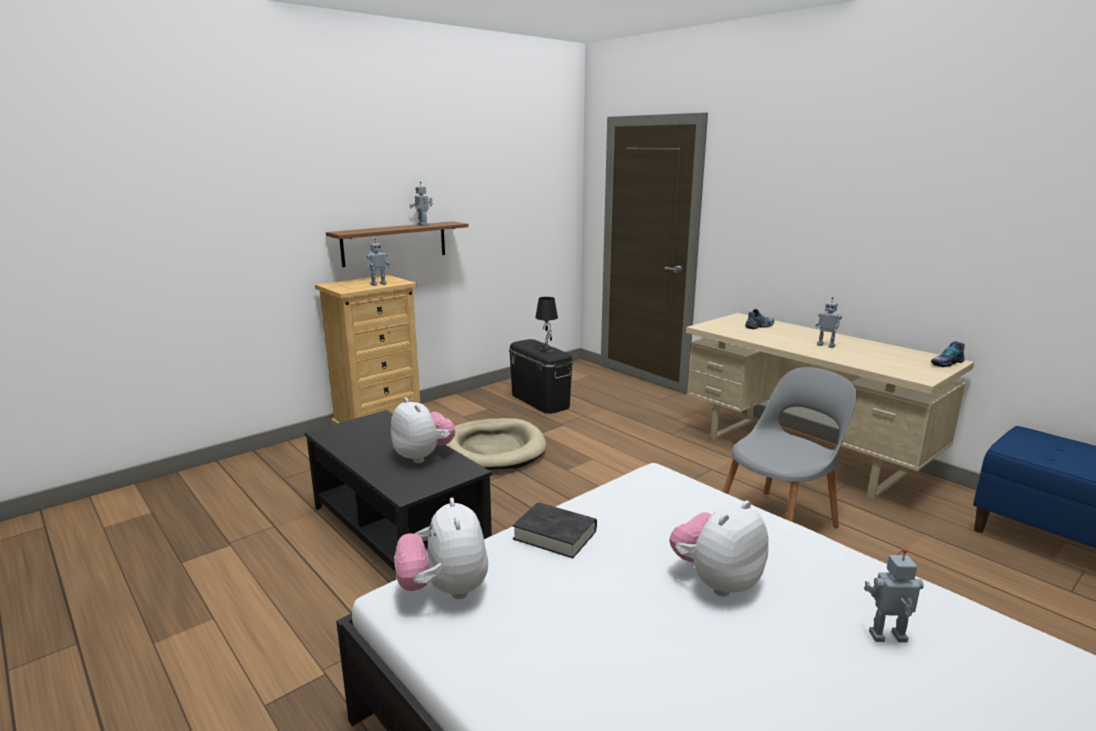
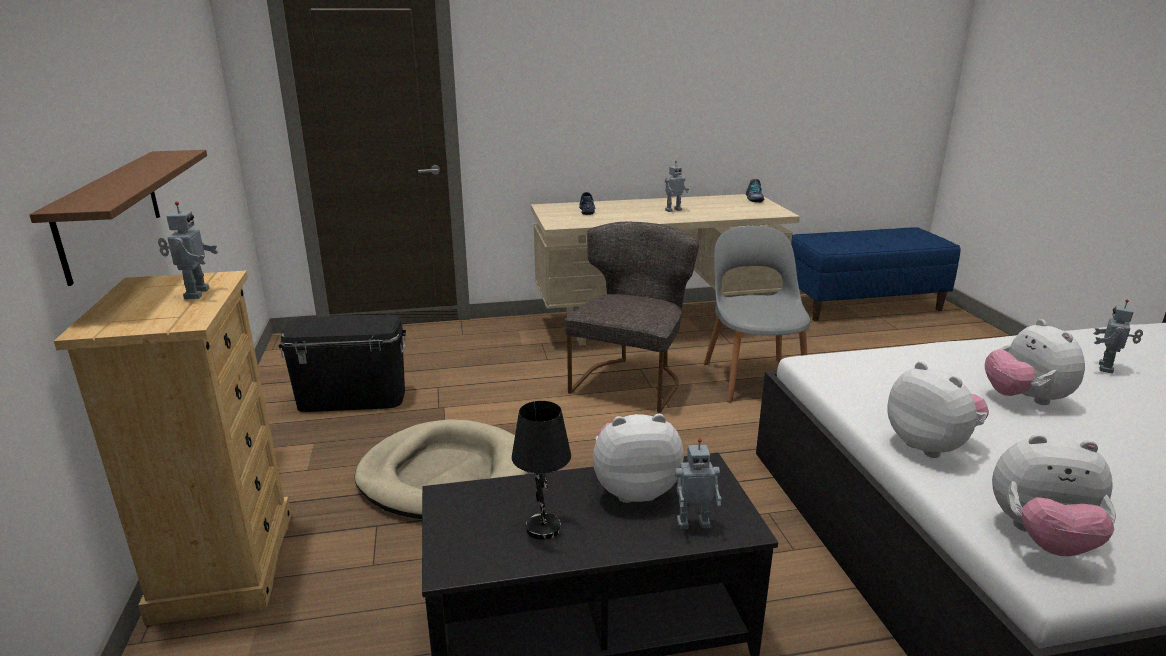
camera: 60 degrees left, 5 degrees up
(423, 225) = (151, 164): toy robot -> toy robot (693, 523)
(546, 349) = (354, 321): black table lamp -> black table lamp (542, 527)
(555, 535) = (930, 445): black book -> plush toy
(687, 470) = (631, 380): none -> grey chair

